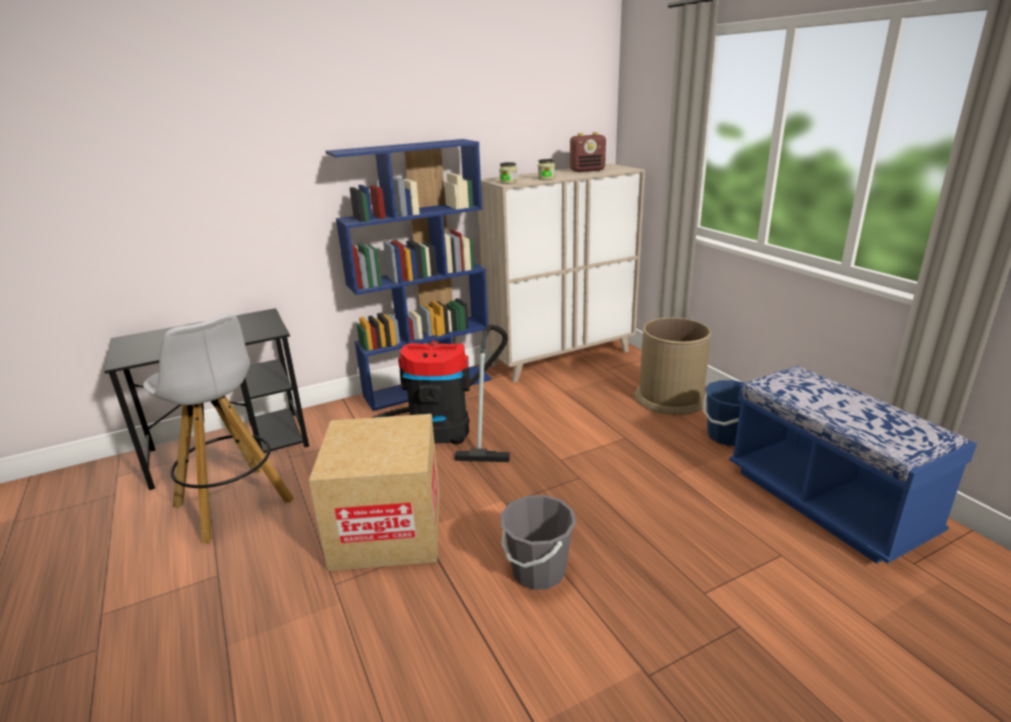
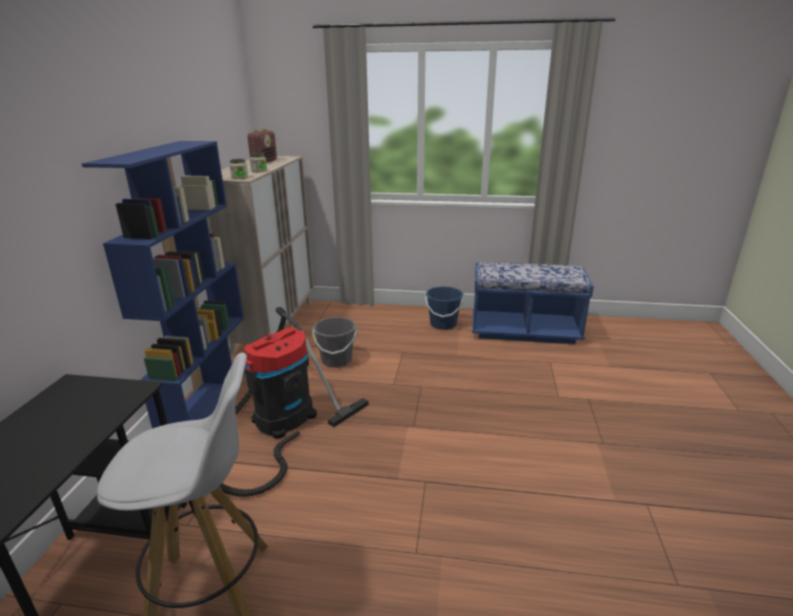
camera: 55 degrees left, 0 degrees up
(388, 530) = (379, 496): cardboard box -> none
(538, 571) = (493, 443): grey bucket -> grey bucket (336, 360)
(670, 397) = (383, 319): brown trash can -> none

